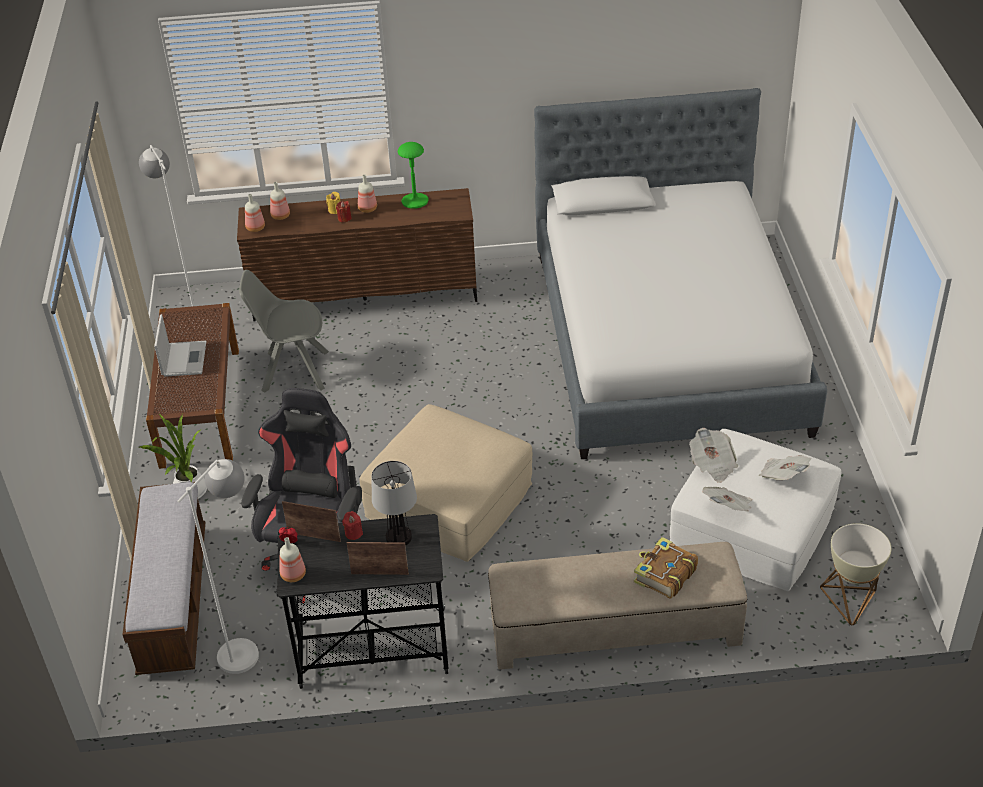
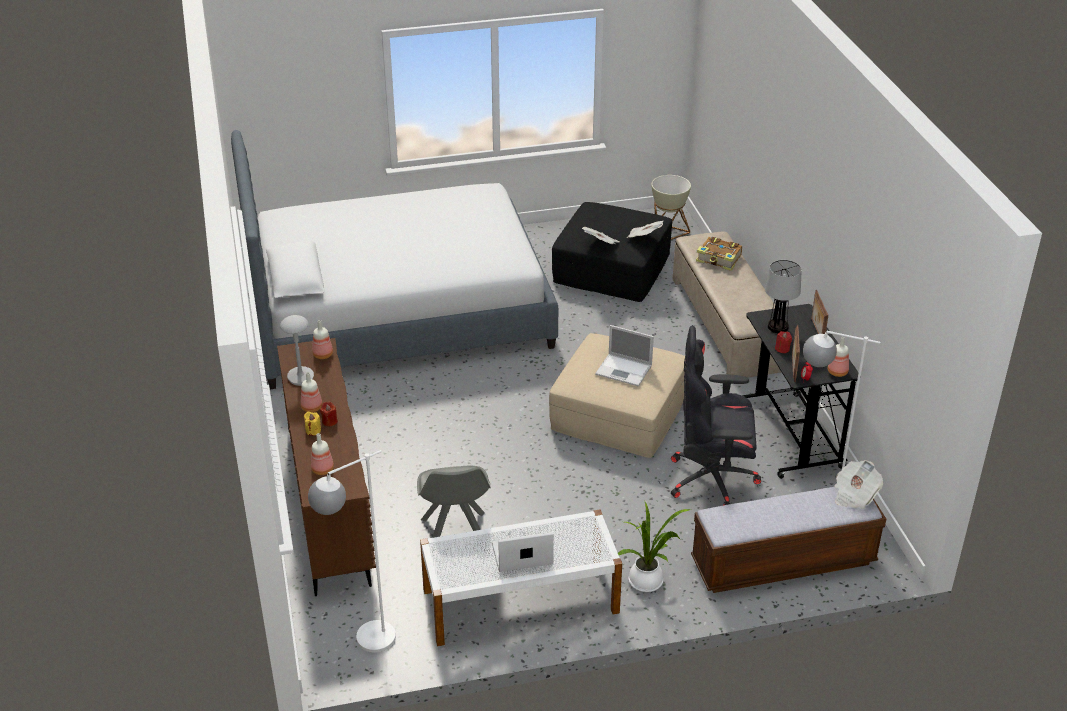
camera: 100 degrees left, 5 degrees down
(199, 407) = (520, 602): brown bench -> white bench
(255, 228) = (346, 486): bottle -> bottle (322, 355)
(415, 202) = (301, 377): green table lamp -> grey table lamp
(439, 456) = (624, 370): none -> laptop
(753, 528) = (611, 268): white ottoman -> black ottoman
(783, 476) = (606, 217): newspaper -> newspaper (854, 495)

